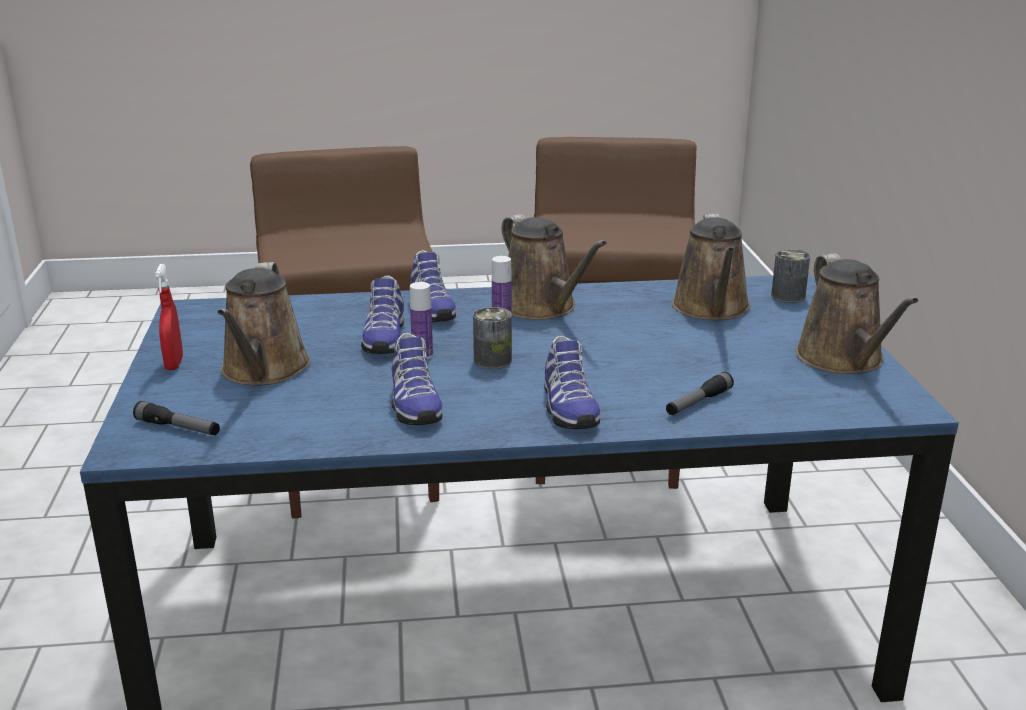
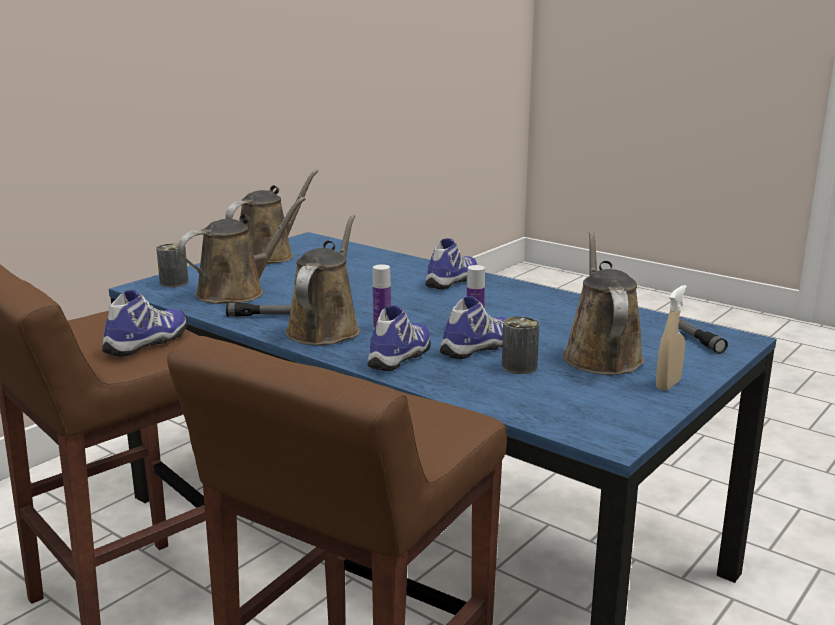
camera: 135 degrees left, 5 degrees down
(174, 364) = (668, 384): red spray bottle -> beige spray bottle
(264, 371) = (601, 355): brown watering can -> brown watering can turned 45 degrees counterclockwise
(413, 405) = (532, 307): shoe -> shoe (148, 343)
(492, 360) = (439, 311): can -> can (519, 366)
(698, 402) = (386, 264): flashlight -> flashlight (262, 316)

